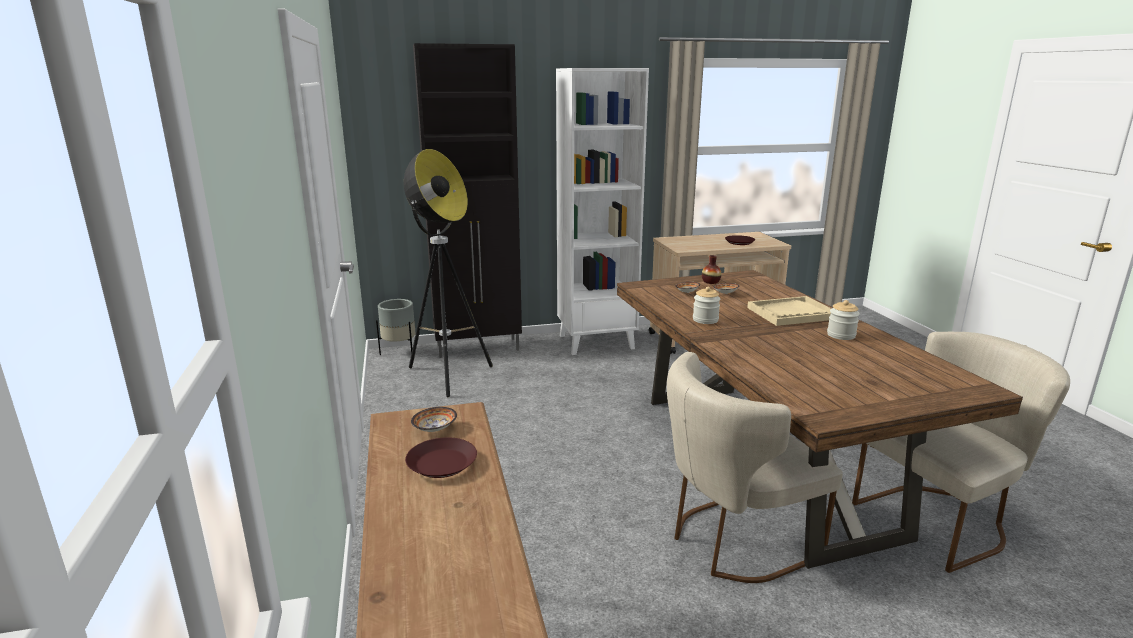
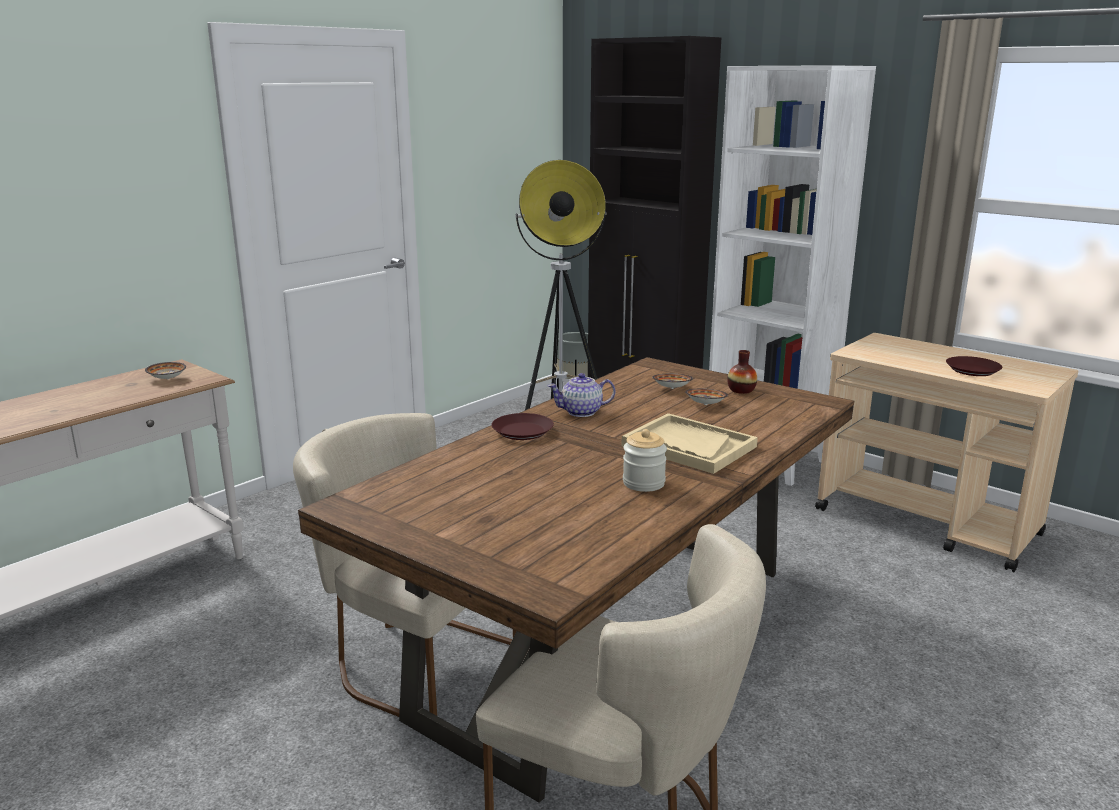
camera: 55 degrees right, 0 degrees up
(441, 463) = (112, 393): brown plate -> brown plate (523, 431)
(705, 320) = (582, 412): jar -> teapot

